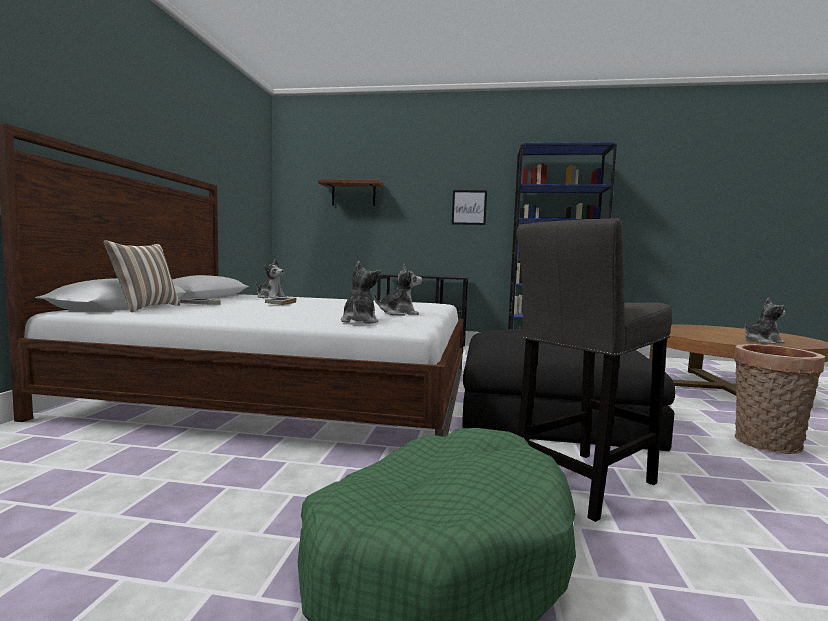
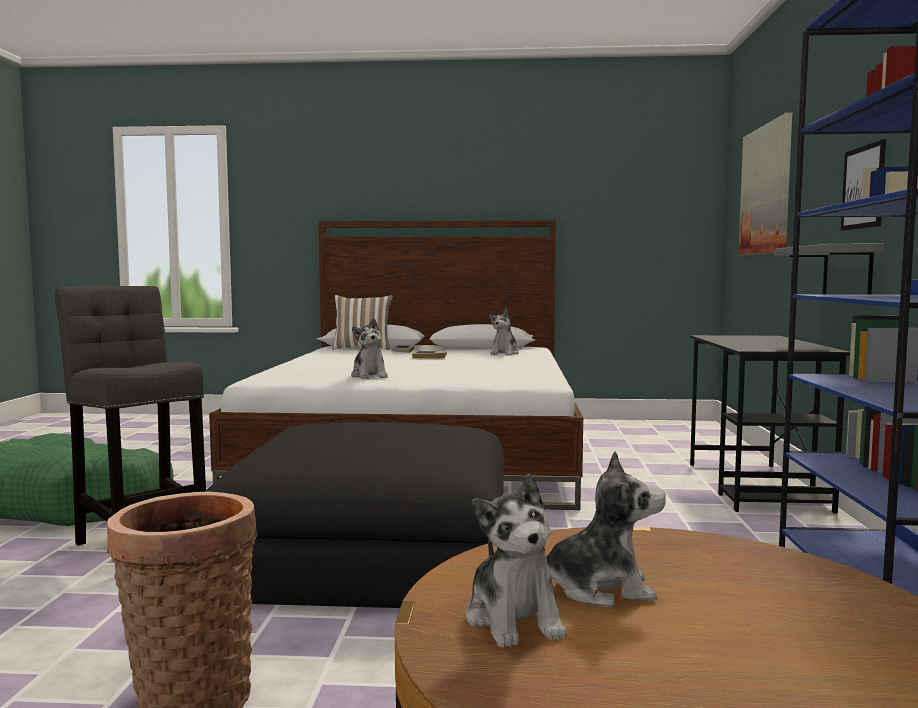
camera: 85 degrees right, 0 degrees up
(353, 194) = (766, 190): brown shelf -> picture
(359, 321) = (286, 371): plush toy -> plush toy (599, 589)
(456, 242) = (847, 272): none -> grey shelf

